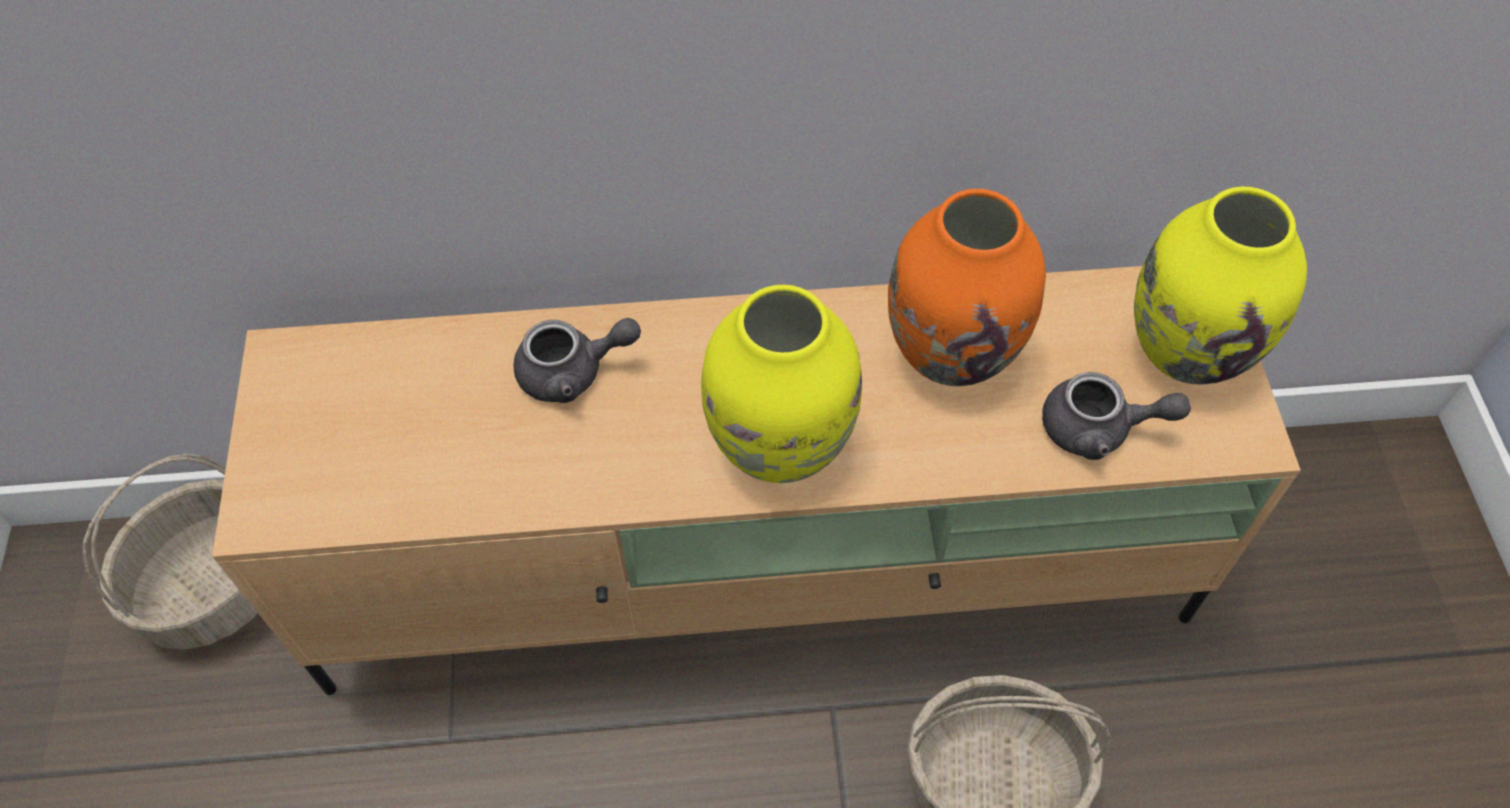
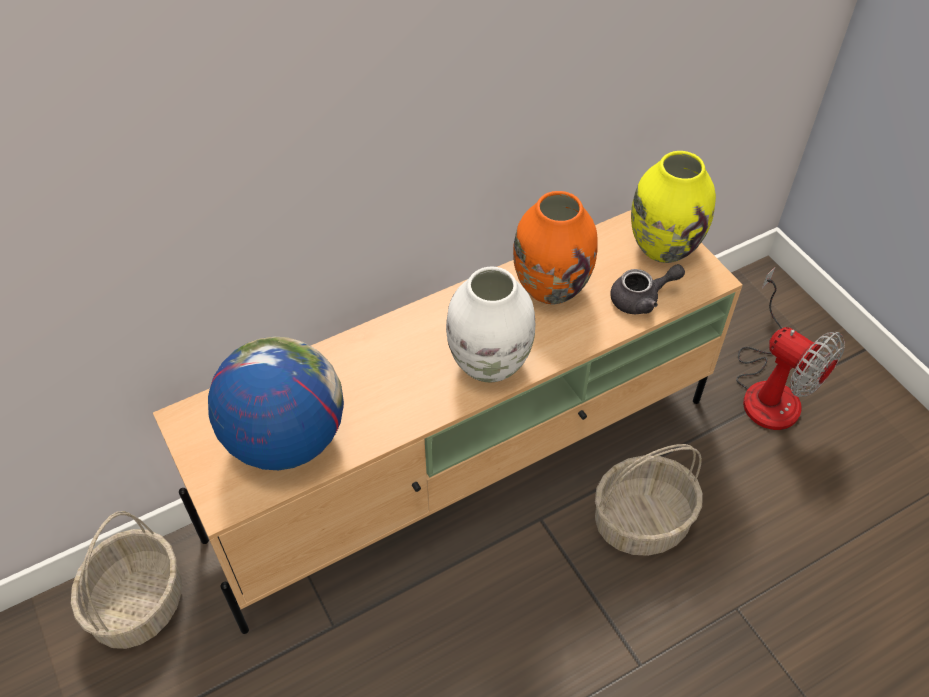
camera: 25 degrees left, 5 degrees down
(403, 446) = (285, 439): none -> globe
(573, 372) = (358, 367): grey teapot -> none
(780, 446) = (490, 364): yellow vase -> white vase
(1326, 646) = (770, 388): none -> fan

